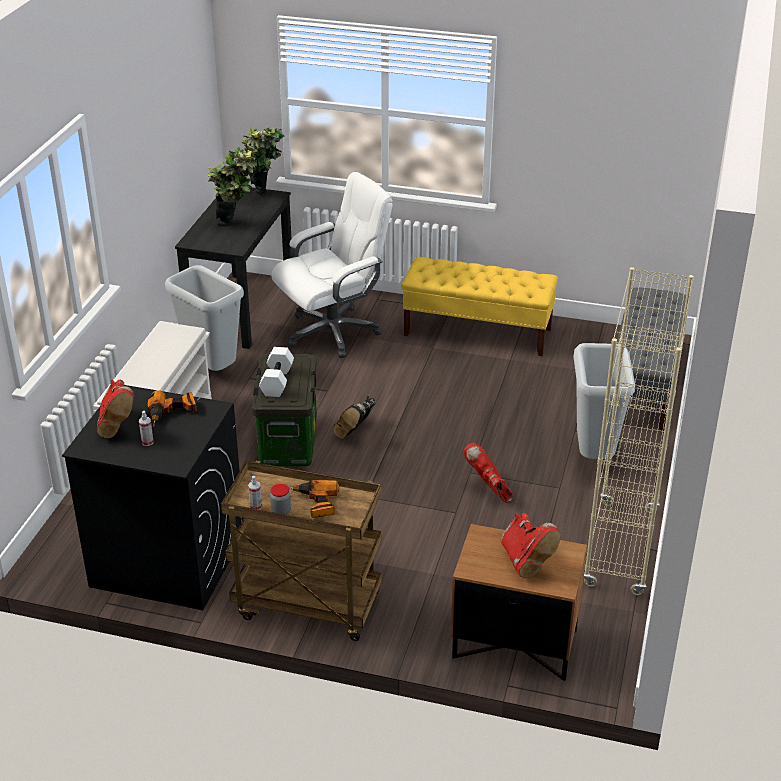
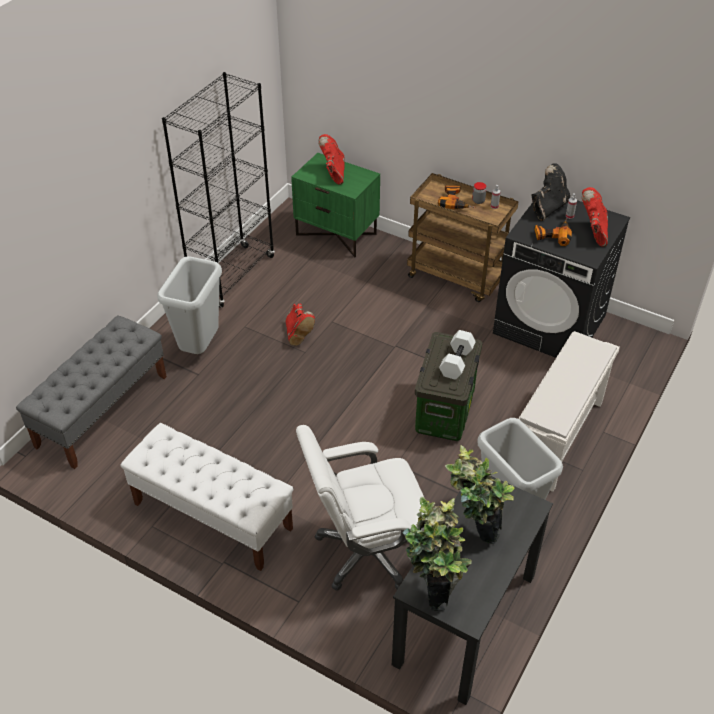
camera: 165 degrees left, 10 degrees up
(355, 432) = (383, 410): black boot -> black boot (548, 208)
(478, 332) = (212, 516): yellow bench -> white bench
(513, 645) = (337, 234): brown nightstand -> green nightstand
(621, 548) = (233, 276): beige bookcase -> black bookcase

